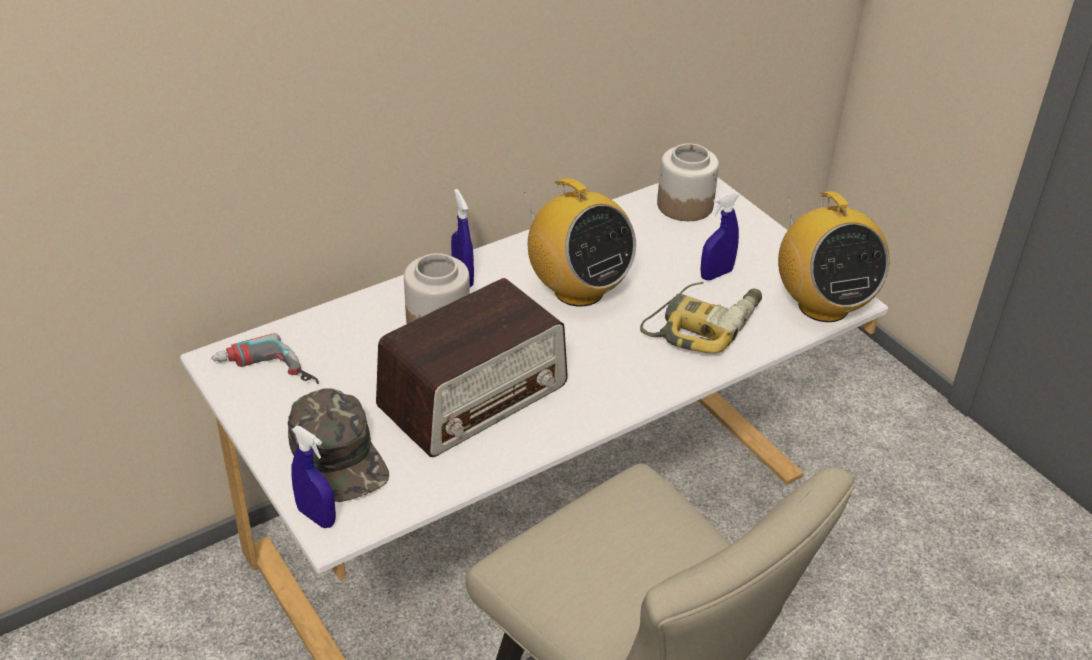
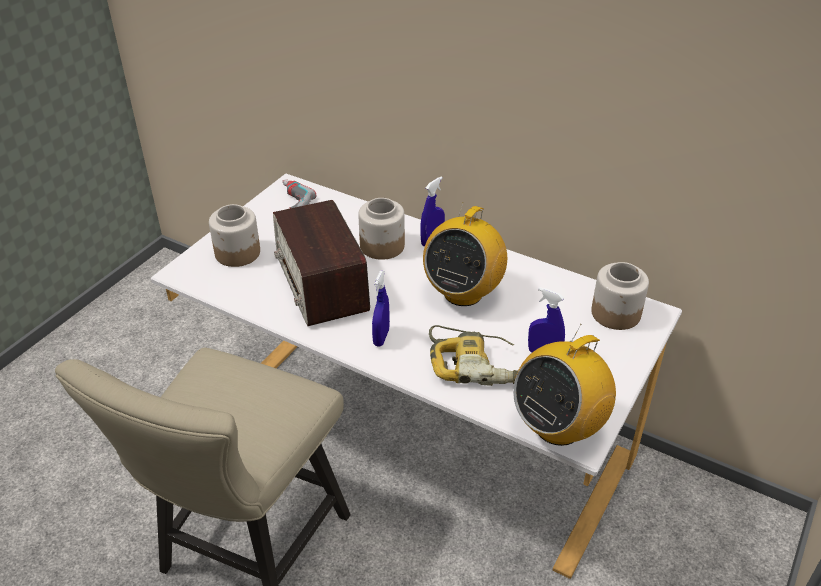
camera: 65 degrees right, 0 degrees up
(316, 517) = (186, 263): blue spray bottle -> blue spray bottle (381, 337)
(339, 455) = (238, 253): green cap -> jar
(474, 396) = (322, 284): radio -> radio turned 45 degrees clockwise

